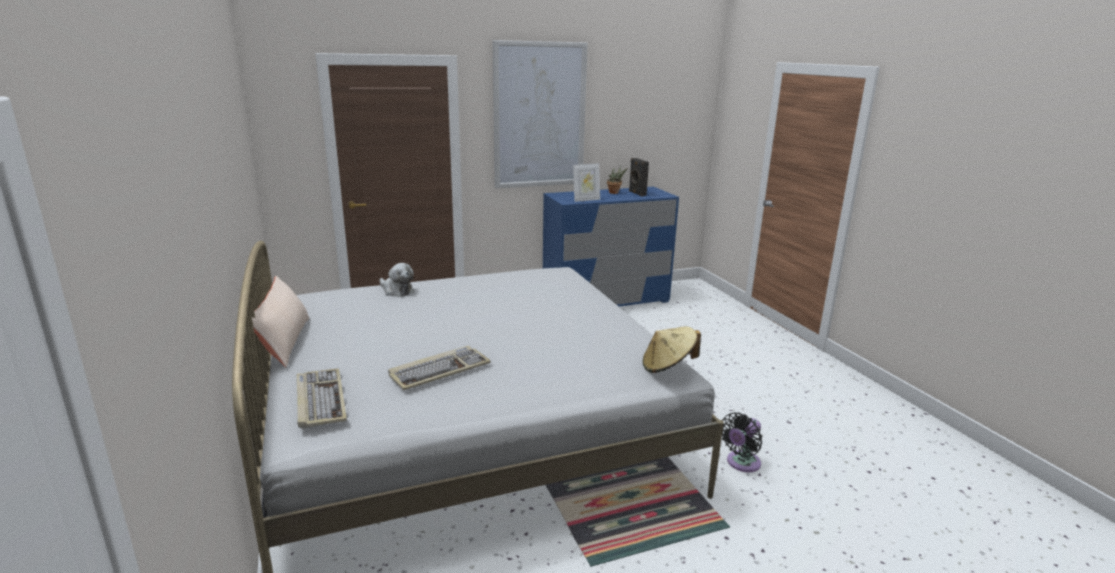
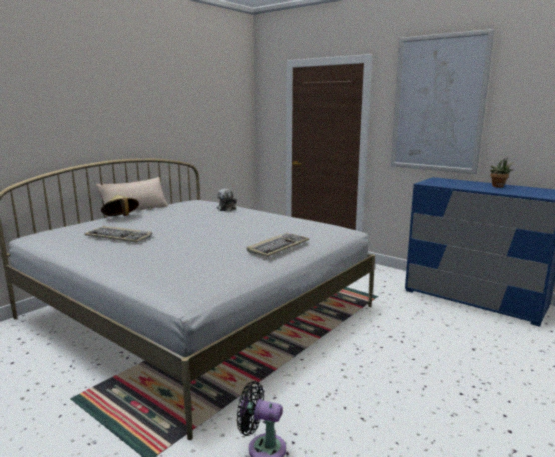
camera: 60 degrees right, 5 degrees down
(319, 400) = (69, 227): keyboard -> keyboard (278, 247)
(586, 200) = (447, 185): picture frame -> none
(636, 193) = (520, 190): black speaker -> none
(668, 366) = (183, 288): beige hat -> beige hat (121, 218)

